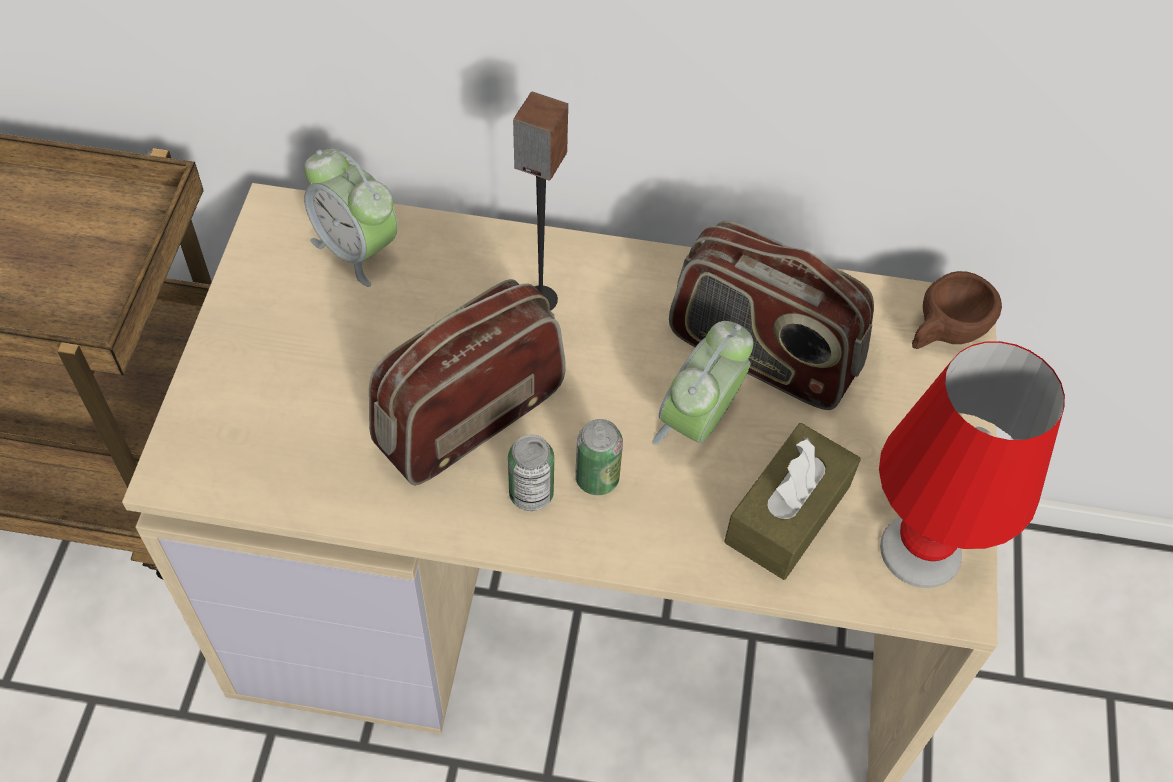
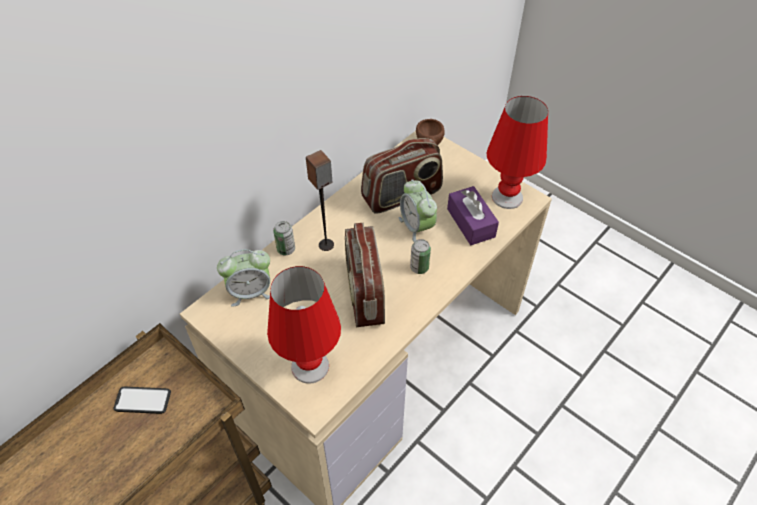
camera: 55 degrees left, 5 degrees down
(63, 234) = (142, 400): none -> phone
(255, 419) = (309, 366): none -> red table lamp
(531, 494) = (412, 290): can -> can (286, 249)
(787, 514) = (470, 223): brown tissue box -> purple tissue box

